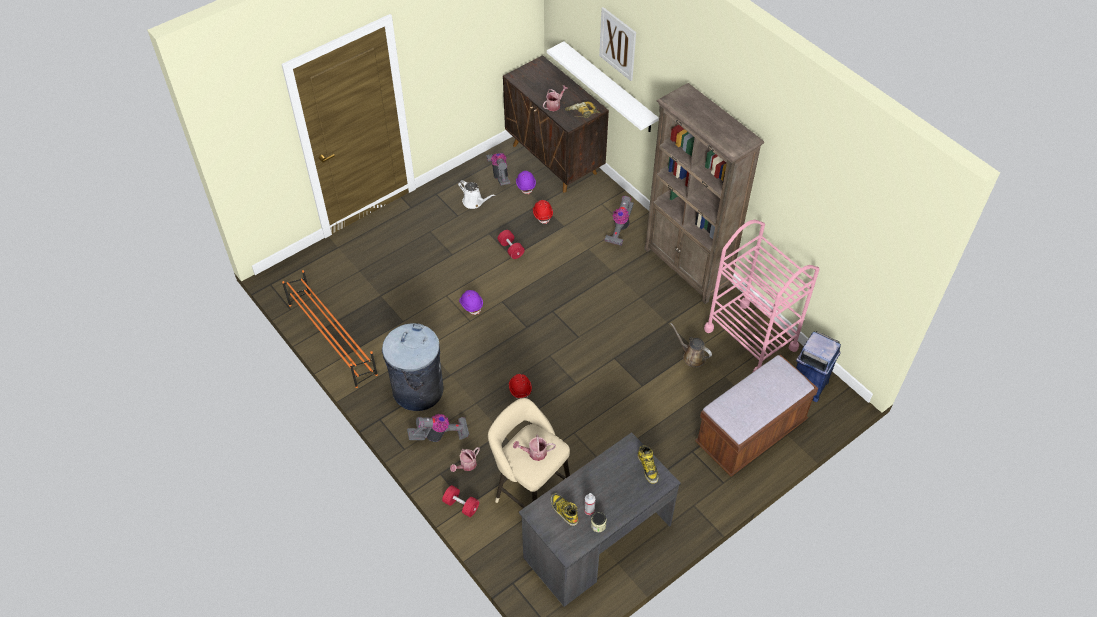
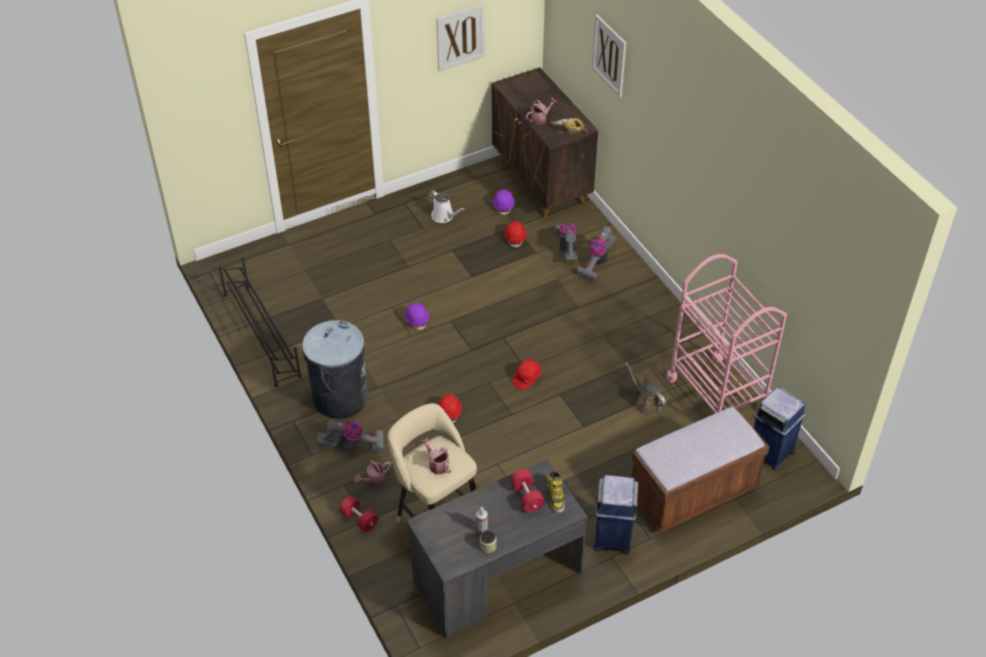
camera: 10 degrees right, 5 degrees down
(332, 338) = (261, 334): orange shoe rack -> black shoe rack
(473, 39) = (460, 37): none -> picture
(500, 174) = (478, 191): vacuum cleaner -> vacuum cleaner (567, 248)
(511, 249) = (472, 269): red dumbbell -> red dumbbell (527, 497)
(534, 453) = (437, 464): watering can -> watering can turned 45 degrees clockwise
(563, 510) = (454, 526): boot -> none
(582, 347) = (526, 378): none -> red hard hat
(609, 88) = (600, 105): white shelf -> none
(687, 268) = (662, 312): brown bookcase -> none
(690, 487) = (612, 537): none -> blue trash can

